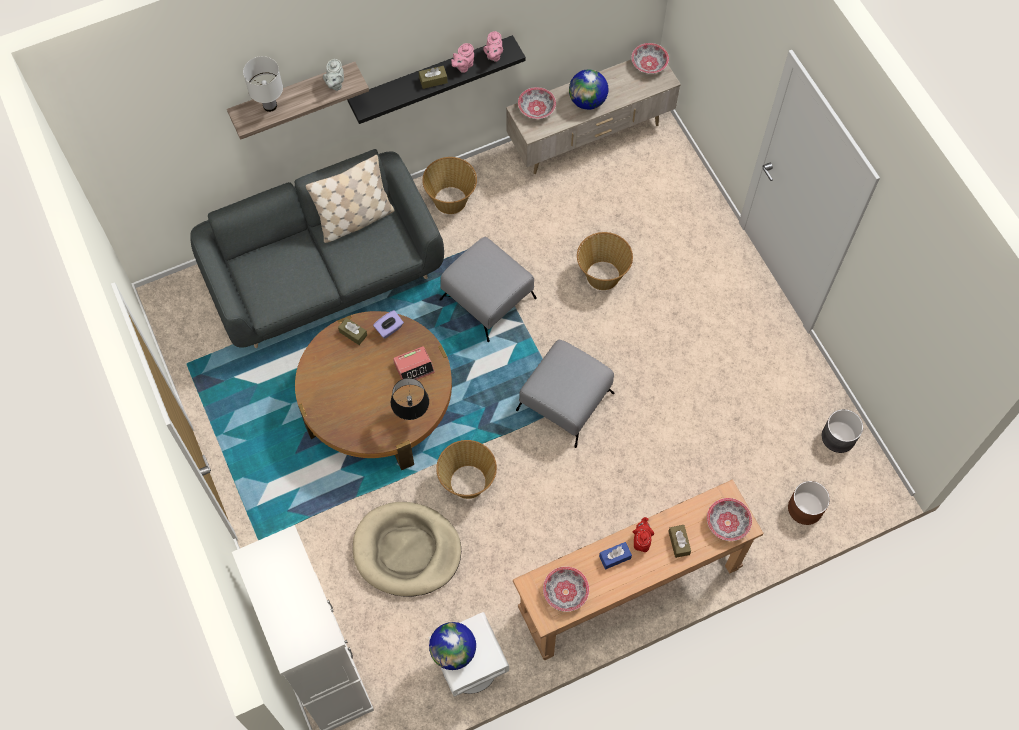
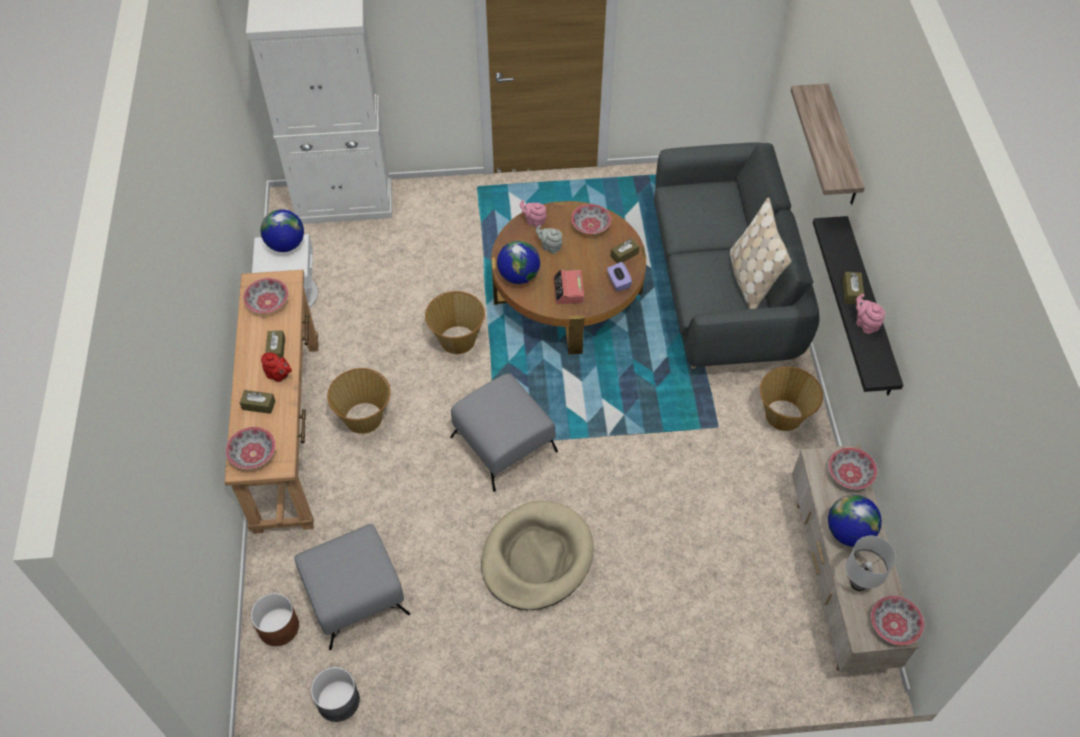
camera: 110 degrees right, 10 degrees down
(270, 106) = (822, 113): white table lamp -> white table lamp (858, 584)
(326, 373) = (590, 226): none -> bowl
(335, 84) = (836, 165): grey teapot -> grey teapot (550, 247)
(407, 551) = (416, 279): beige dog bed -> beige dog bed (536, 557)
(412, 416) = (518, 276): black table lamp -> globe
(488, 299) = (648, 413): grey ottoman -> grey ottoman (354, 595)
(493, 55) = (875, 357): pink teapot -> pink teapot (534, 221)
(602, 275) = (639, 529): basket -> basket (364, 417)
(615, 557) = (276, 349): blue tissue box -> brown tissue box

